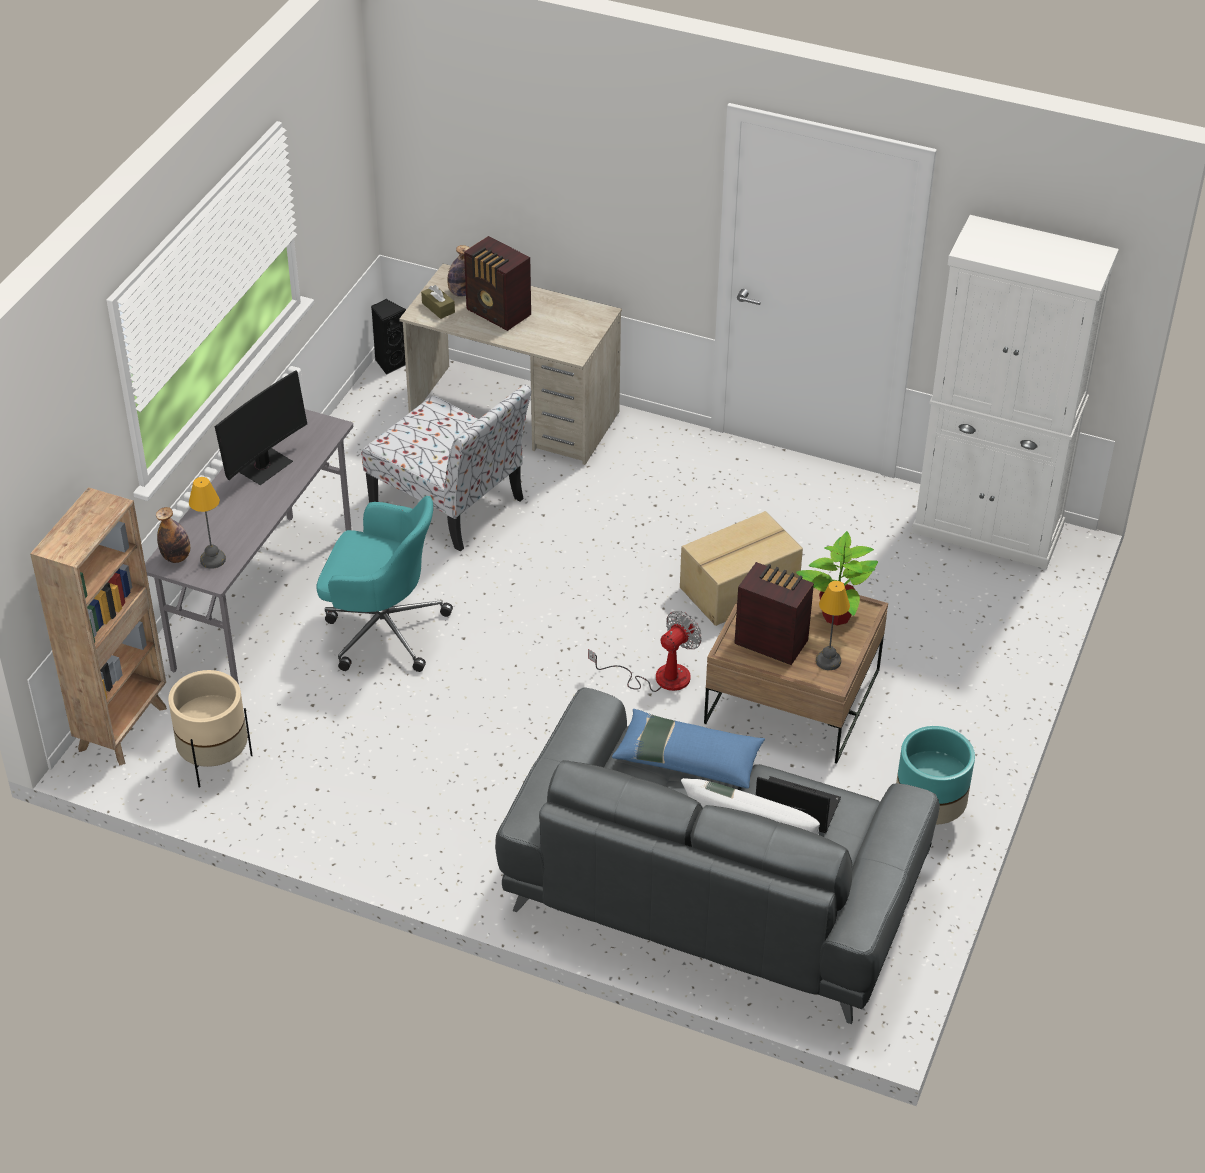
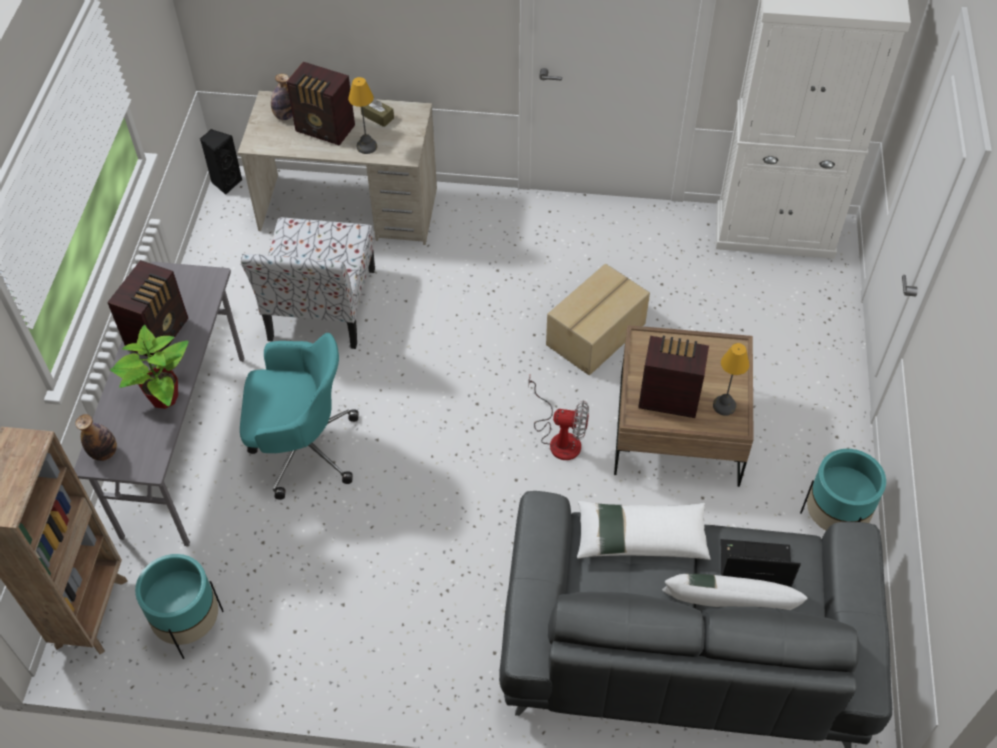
camera: 15 degrees left, 10 degrees up
(212, 559) = (140, 447): table lamp -> table lamp (366, 147)
(215, 761) = (190, 626): beige planter -> turquoise planter
(263, 466) = (159, 333): monitor -> radio
(438, 308) = (269, 135): brown tissue box -> brown tissue box (377, 116)
(450, 502) = (321, 307): chair -> chair turned 75 degrees clockwise
(659, 677) = (559, 437): fan -> fan turned 75 degrees clockwise
(688, 757) = (640, 536): blue pillow -> white pillow
(836, 616) = (713, 358): potted plant -> potted plant (163, 398)

